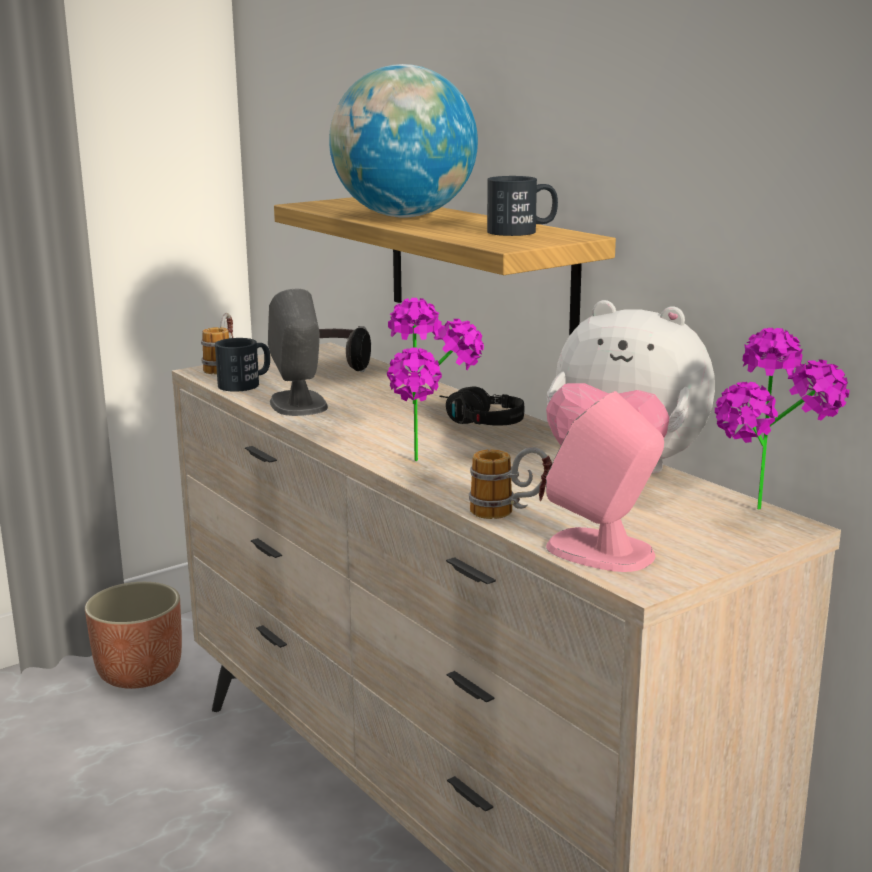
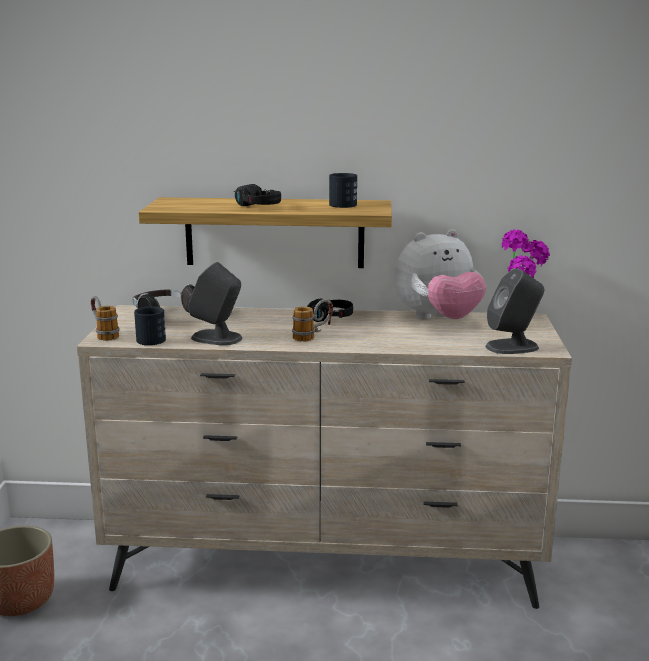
camera: 50 degrees left, 0 degrees up
(404, 216) = (252, 206): globe -> black headphones
(432, 464) = (365, 341): potted plant -> none
(510, 514) = (450, 347): mug -> mug (313, 336)
(601, 551) = (513, 347): pink speaker -> grey speaker

